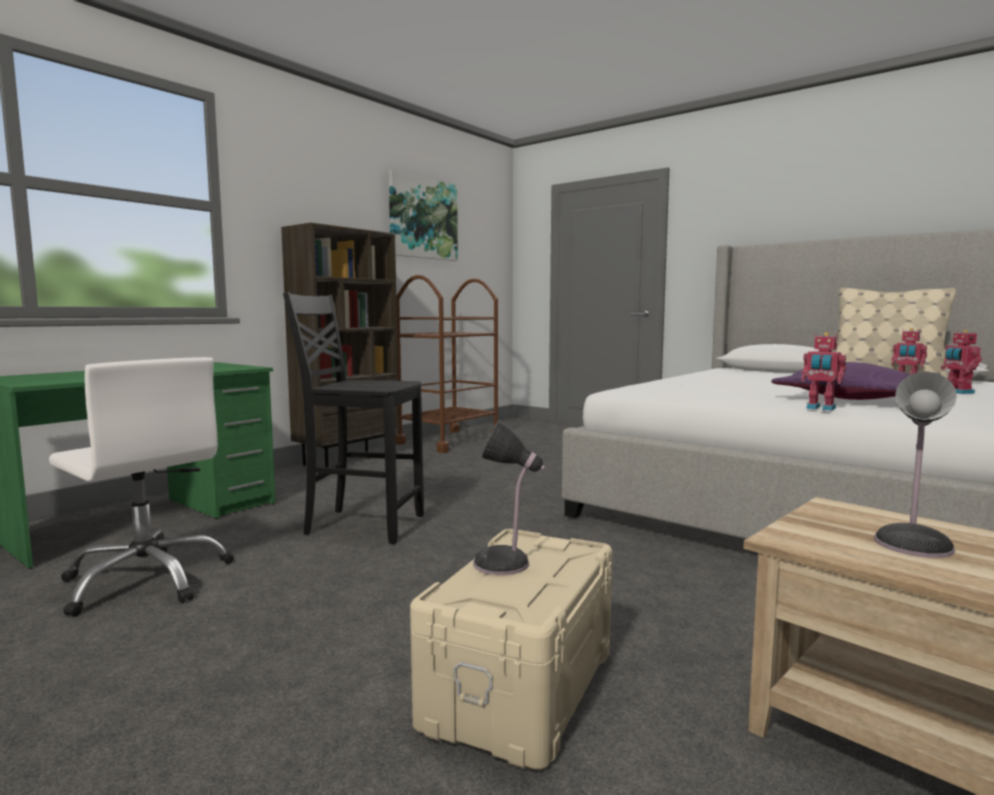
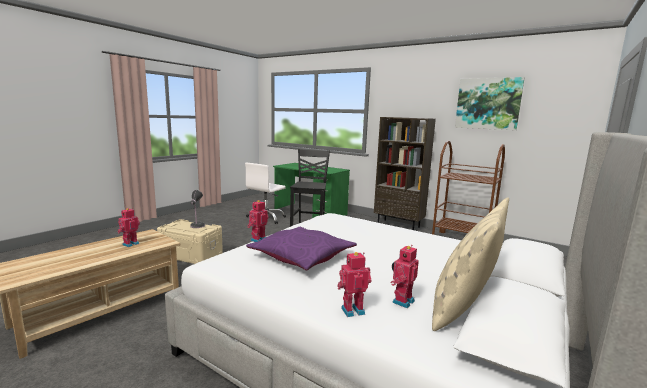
camera: 85 degrees right, 5 degrees up
(914, 543) = (130, 244): table lamp -> toy robot

